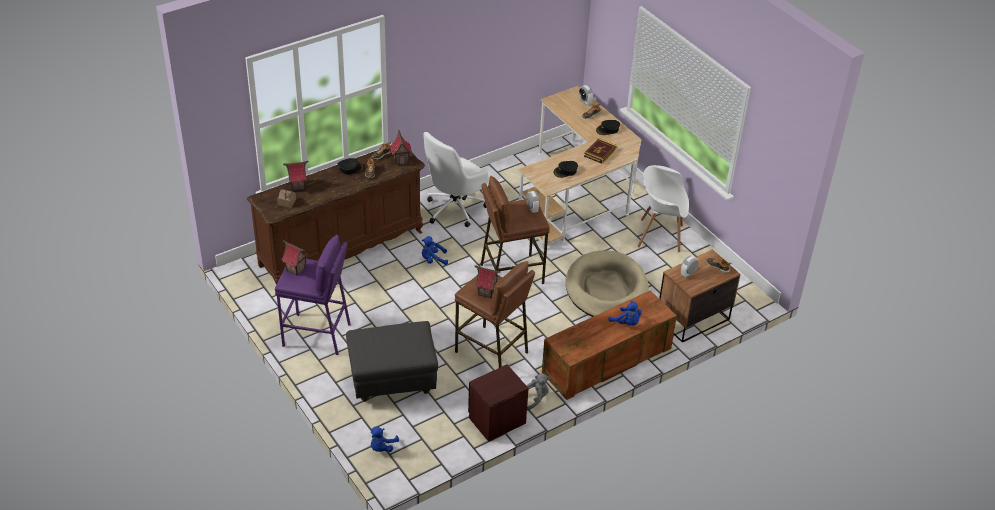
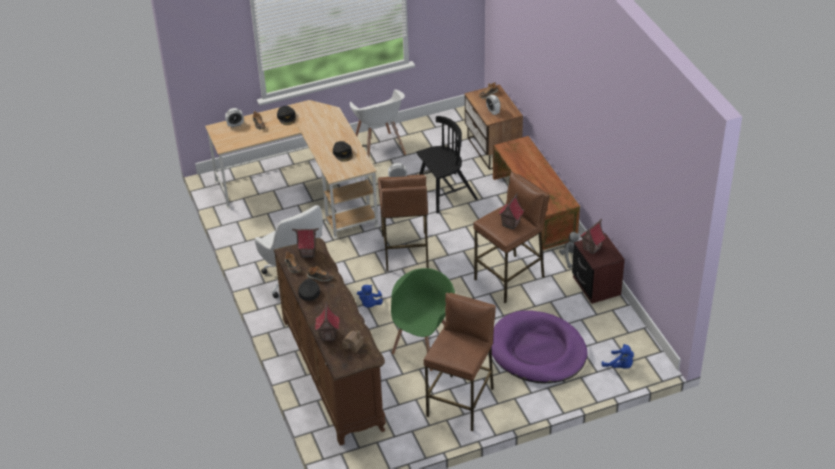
camera: 75 degrees left, 0 degrees up
(295, 269) = (449, 354): toy house -> toy house (592, 248)
(317, 335) = (461, 402): purple stool -> brown stool
(384, 302) = (424, 347): none -> green chair
(392, 382) = (537, 351): grey ottoman -> purple dog bed
(600, 152) = (321, 128): book -> none
(606, 289) = (443, 193): beige dog bed -> black chair
(626, 323) = (532, 165): blue plush toy -> none
(659, 236) = (379, 149): white chair -> white chair turned 45 degrees counterclockwise

